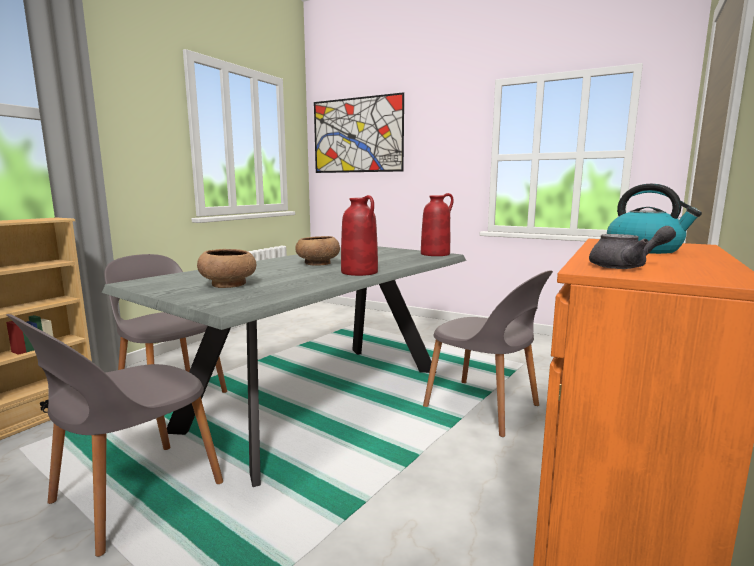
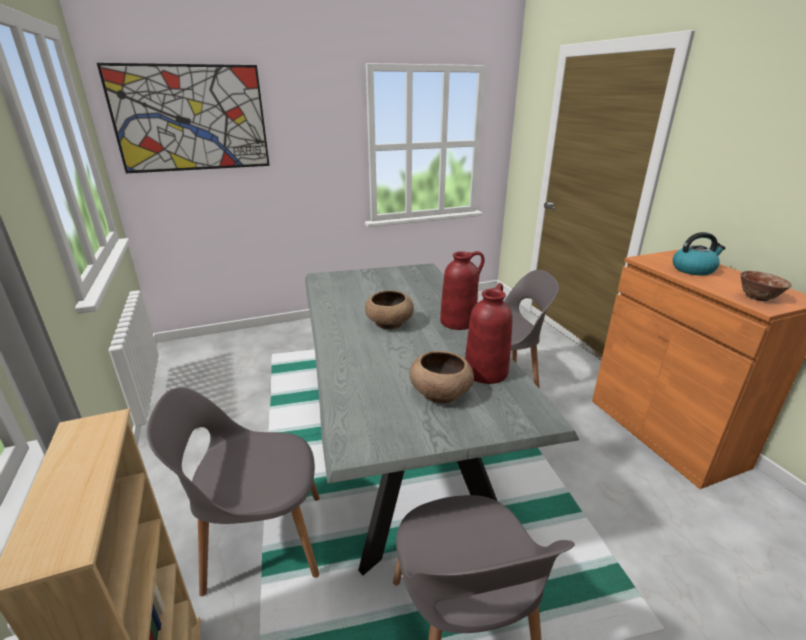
camera: 50 degrees left, 15 degrees up
(435, 254) = (418, 270): red vase -> red vase (485, 371)
(626, 266) = (757, 297): grey teapot -> bowl

